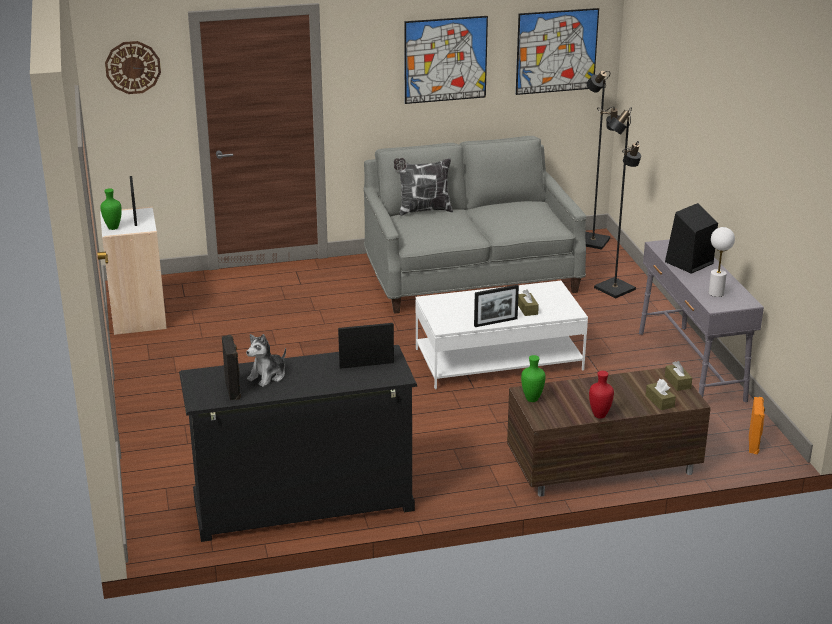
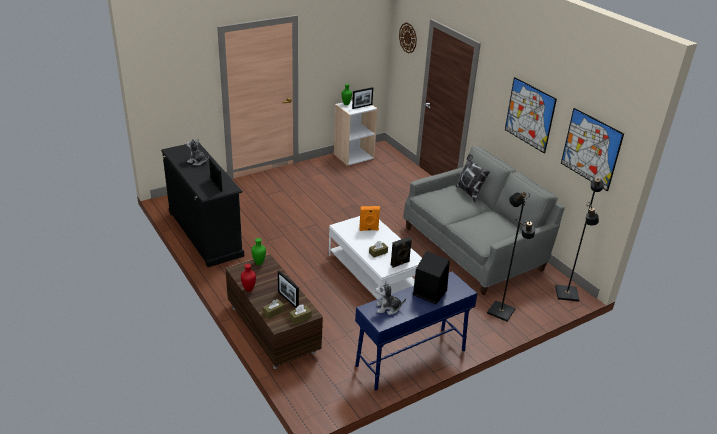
camera: 70 degrees right, 5 degrees up
(233, 390) = (182, 156): black speaker -> black speaker (400, 264)
(495, 322) = (354, 243): picture frame -> picture frame (288, 300)
(690, 366) = (410, 358): grey console table -> blue console table
(716, 293) = (388, 308): white table lamp -> plush toy
(754, 444) = (320, 397): orange speaker -> orange speaker (368, 229)

